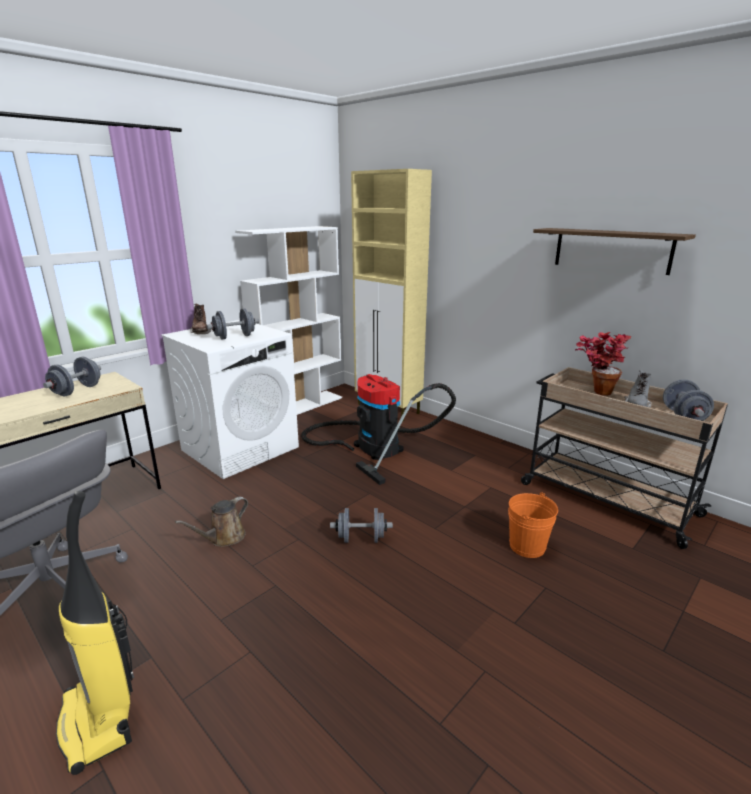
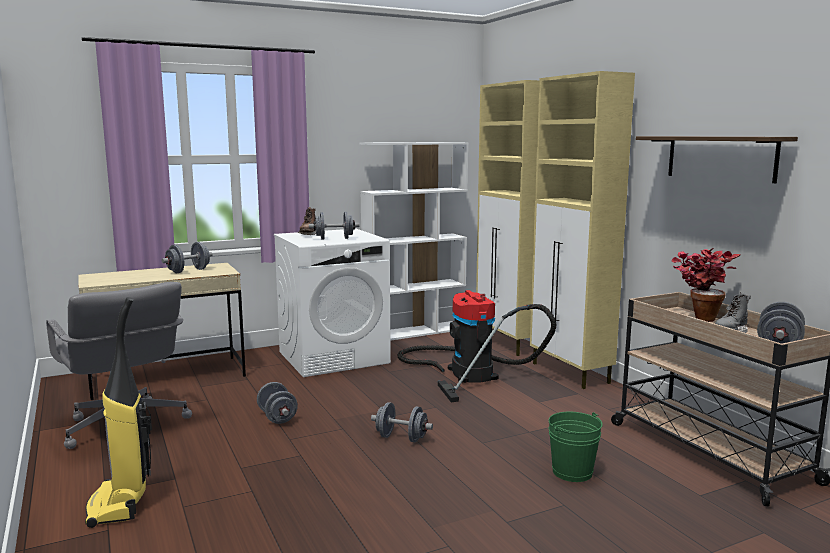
camera: 20 degrees right, 10 degrees down
(224, 538) = (277, 417): brown watering can -> grey dumbbell
(456, 434) = (570, 373): none -> beige cabinet
(527, 546) = (572, 472): orange bucket -> green bucket

